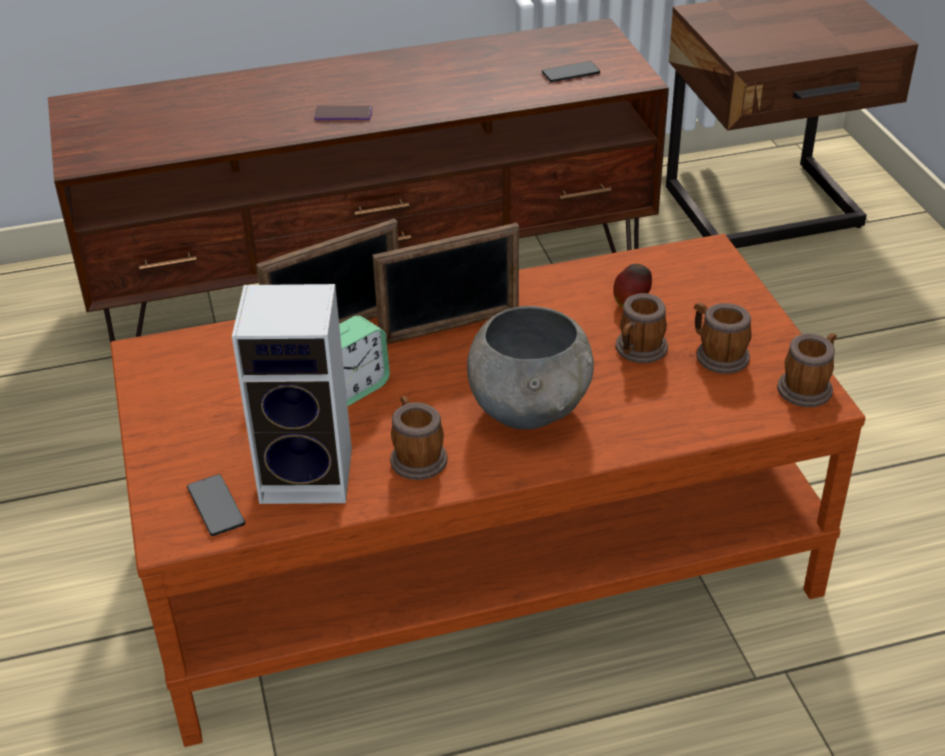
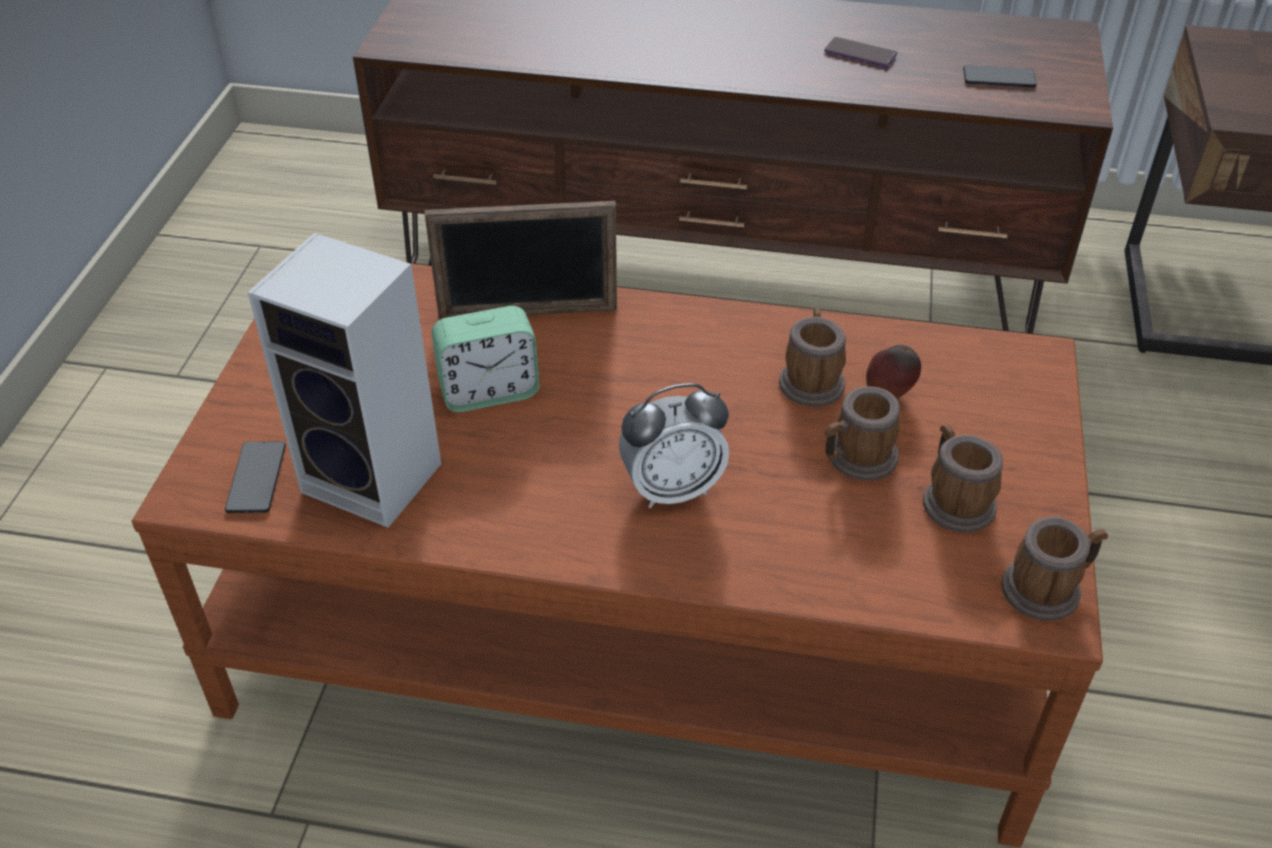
camera: 25 degrees right, 5 degrees up
(343, 114) = (698, 61): phone -> phone (860, 53)
(416, 456) = (503, 499): mug -> mug (811, 379)
(450, 327) = (653, 352): picture frame -> none
(529, 410) = (672, 489): grey bowl -> alarm clock

